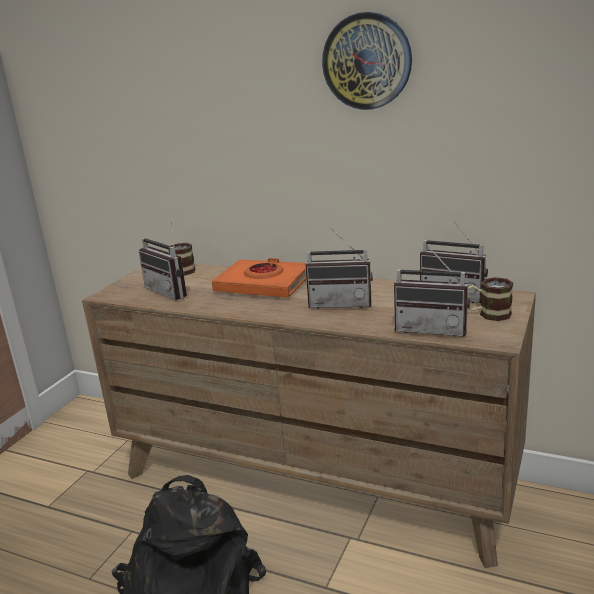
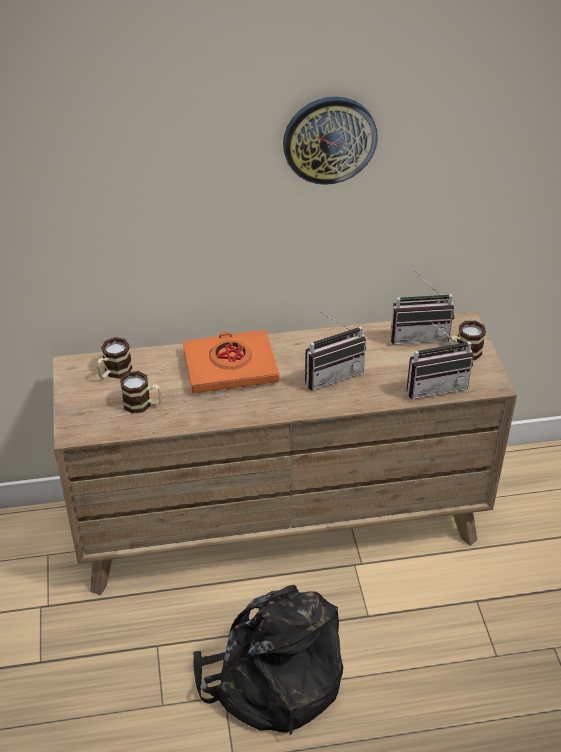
camera: 35 degrees left, 20 degrees up
(172, 291) = (143, 404): radio -> mug

